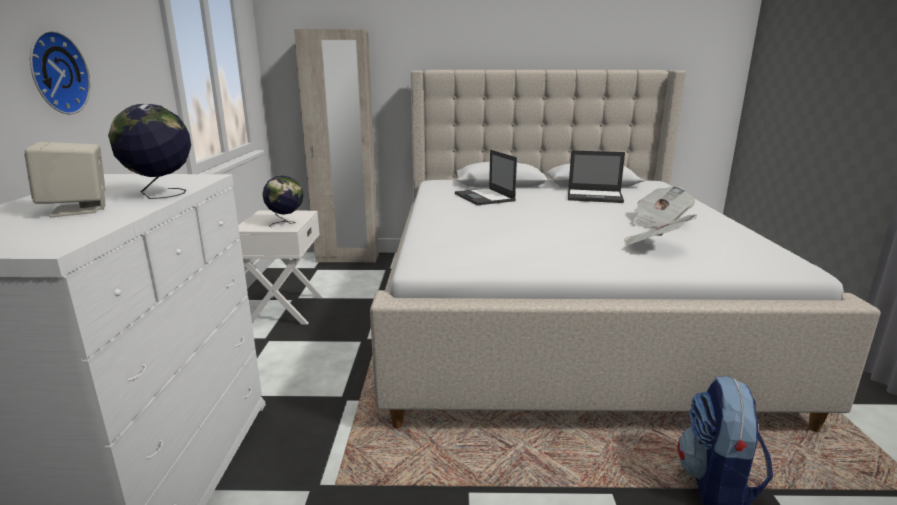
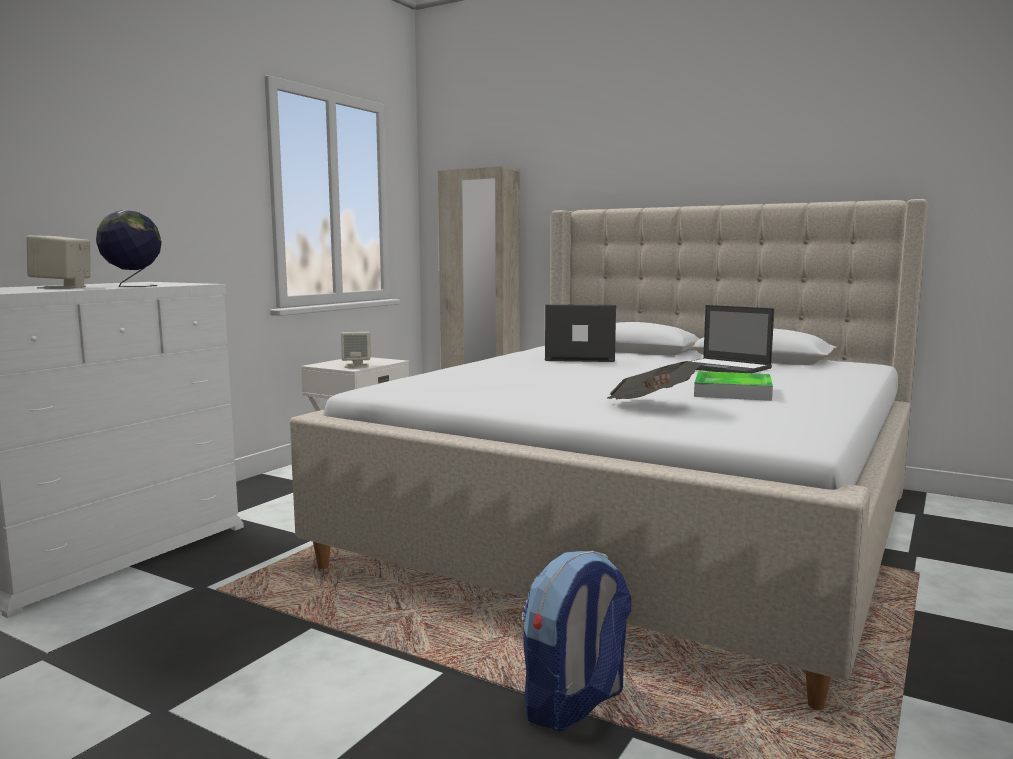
camera: 30 degrees right, 10 degrees down
(55, 73) = (127, 197): wall clock -> none
(286, 224) = (357, 366): globe -> beige speaker
(485, 197) = (579, 357): laptop -> laptop turned 90 degrees clockwise
(658, 222) = (732, 392): newspaper -> tray

